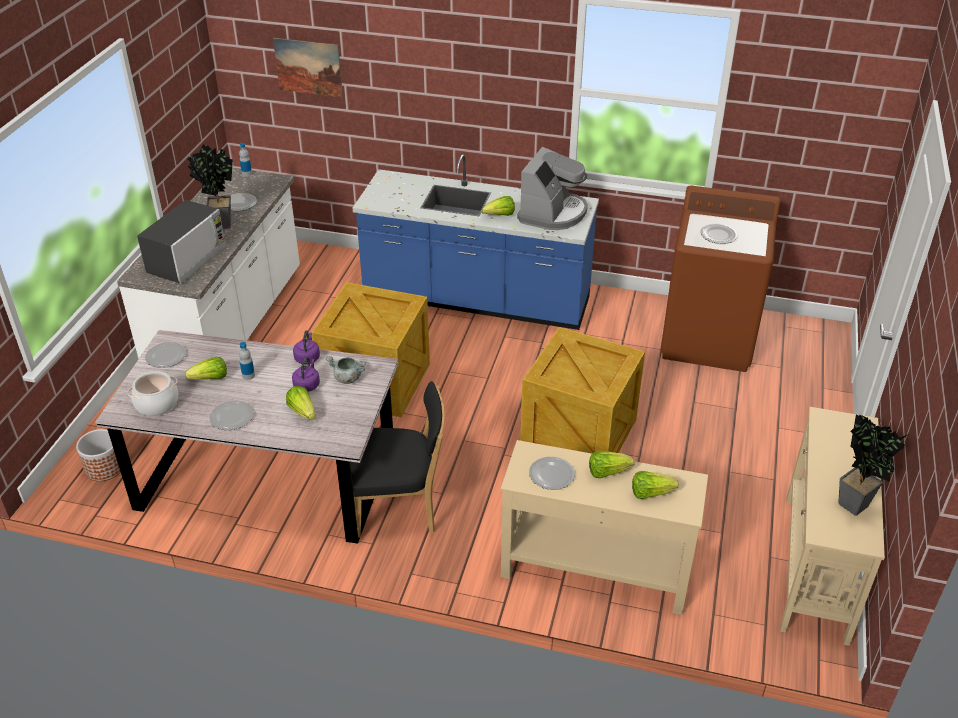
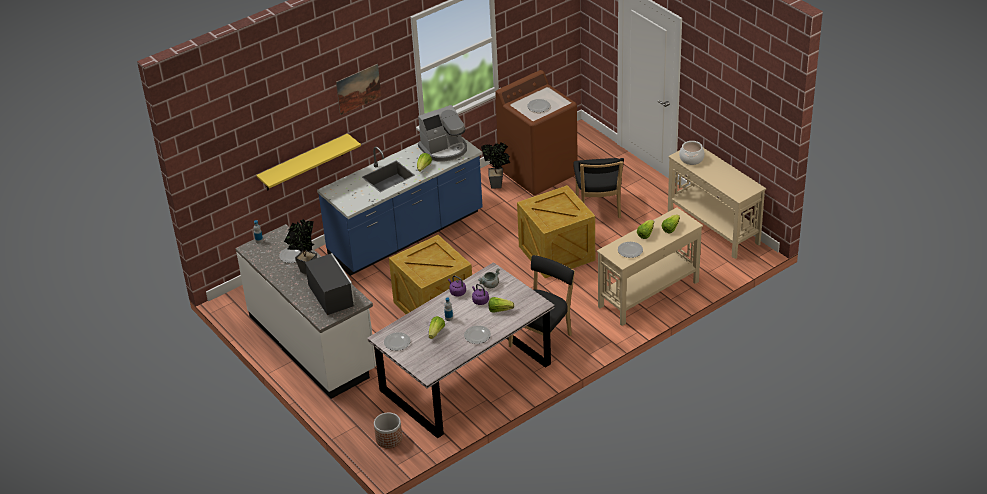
camera: 50 degrees left, 0 degrees up
(157, 404) = (436, 358): cooking pot -> cooking pot (691, 159)
(308, 67) = (253, 149): picture -> picture (358, 89)
(380, 128) = (304, 163): none -> yellow shelf
(553, 213) = (444, 149): coffee machine -> coffee machine turned 90 degrees clockwise
(708, 426) = (598, 208): none -> black chair
(855, 508) = (735, 179): potted plant -> potted plant (498, 186)

